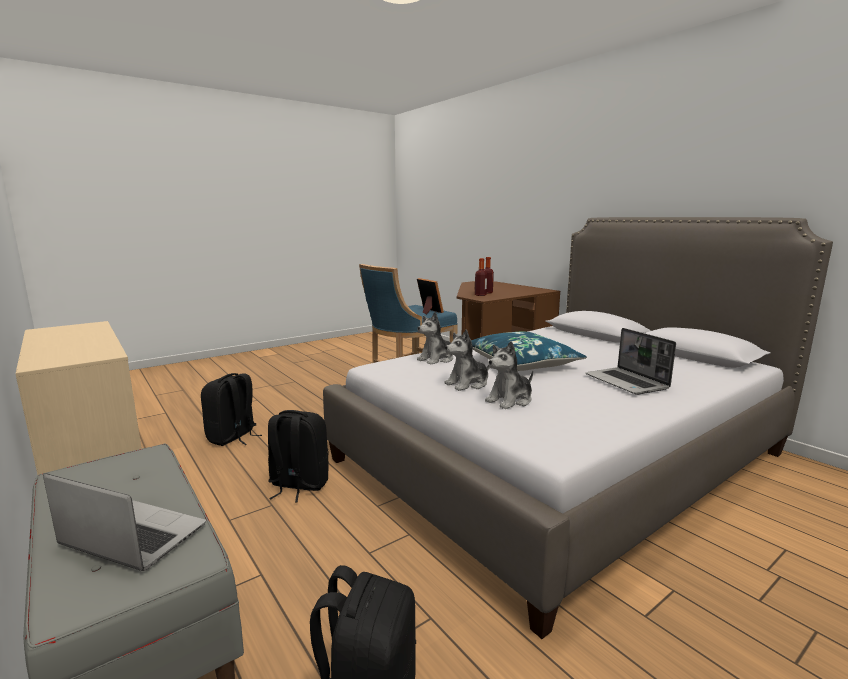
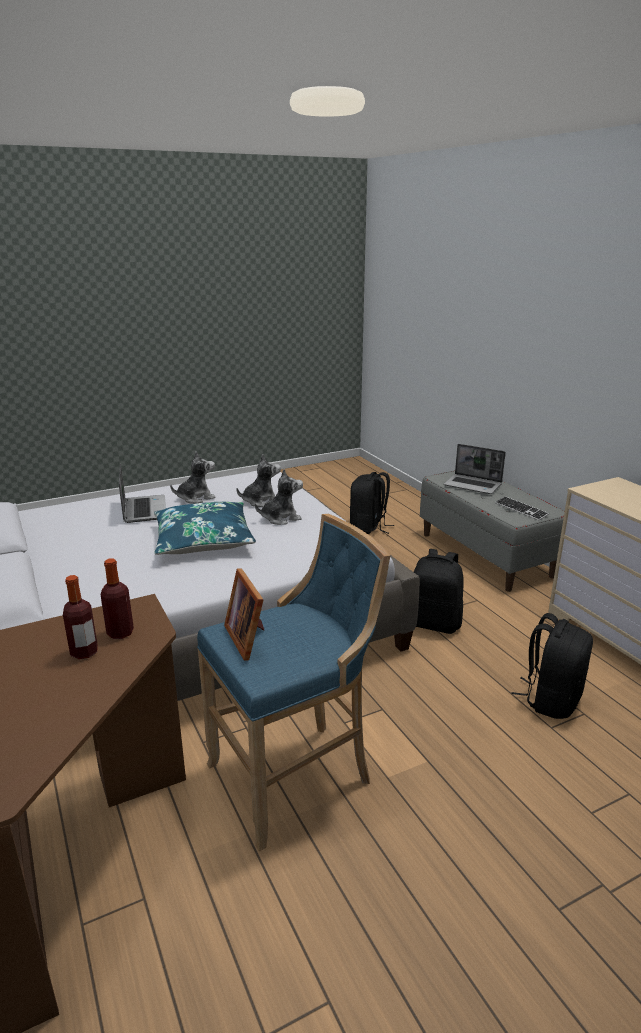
camera: 170 degrees left, 10 degrees up
(115, 474) = (521, 509): none -> keyboard
(437, 359) = (290, 552): plush toy -> plush toy (196, 498)

